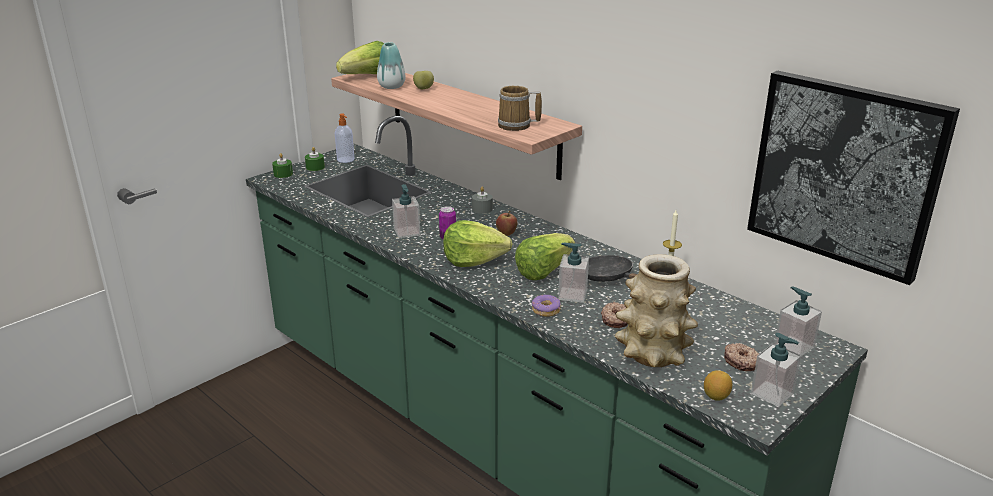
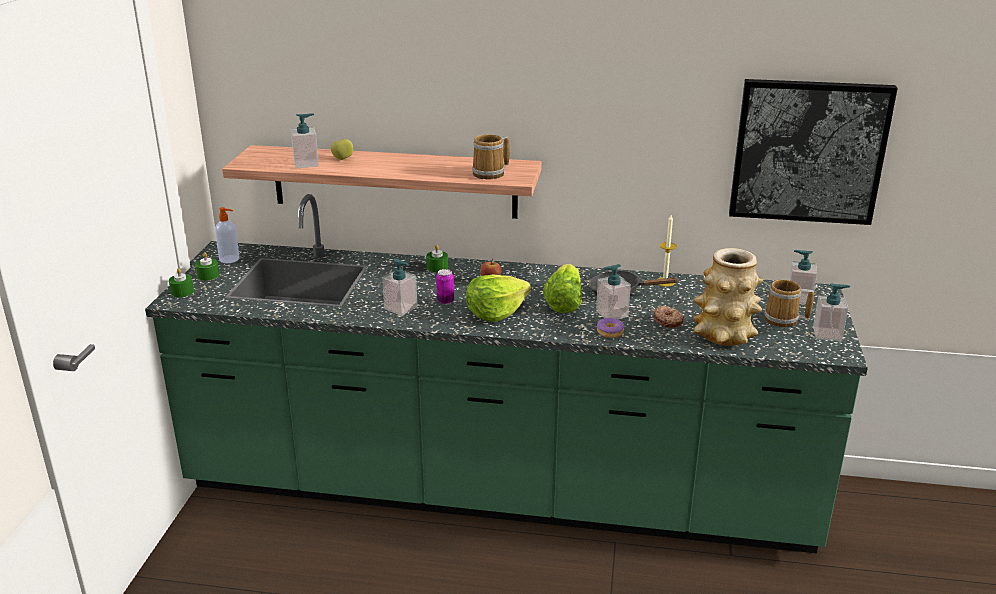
camera: 35 degrees left, 0 degrees up
(368, 76) = (261, 159): lettuce -> none
(391, 86) = (306, 163): vase -> soap dispenser
(482, 209) = (437, 267): grey candle -> green candle
(716, 396) = (800, 349): lemon -> none
(742, 362) = (784, 320): donut -> mug

